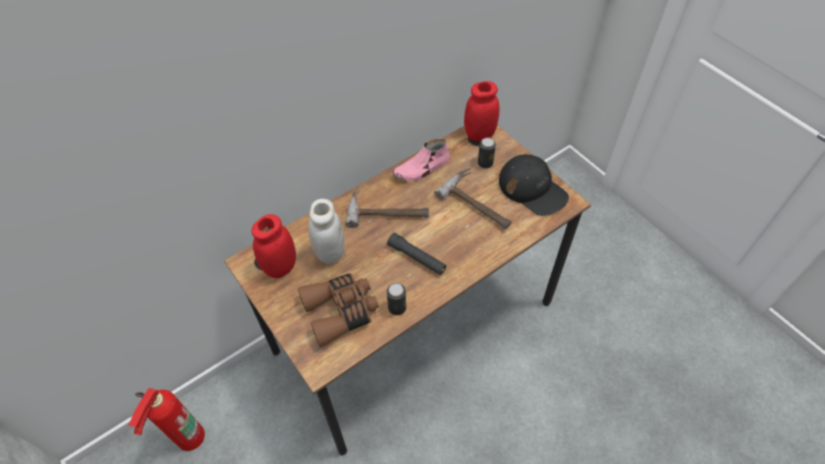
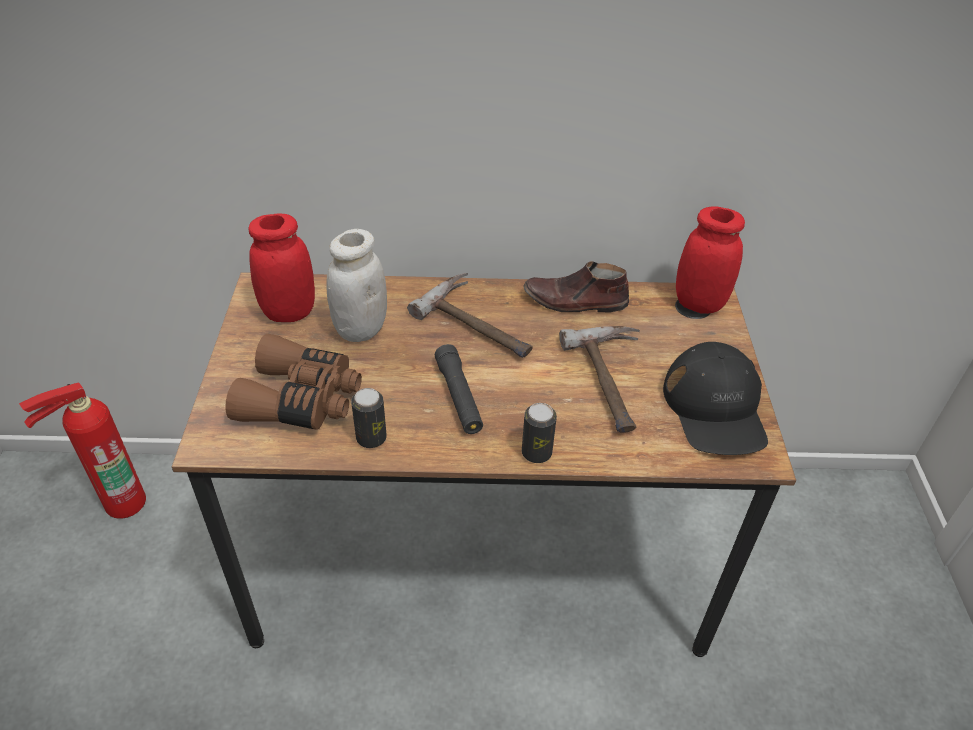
camera: 35 degrees right, 10 degrees down
(422, 168) = (575, 301): pink shoe -> brown shoe
(485, 163) = (672, 340): can -> can (536, 453)

